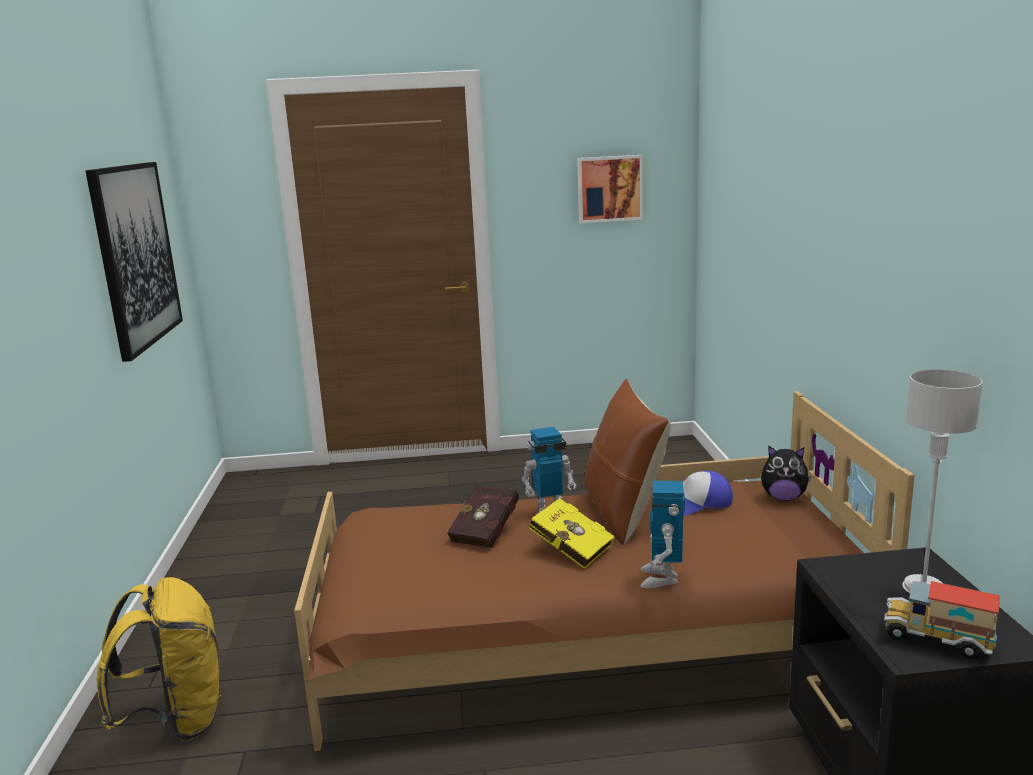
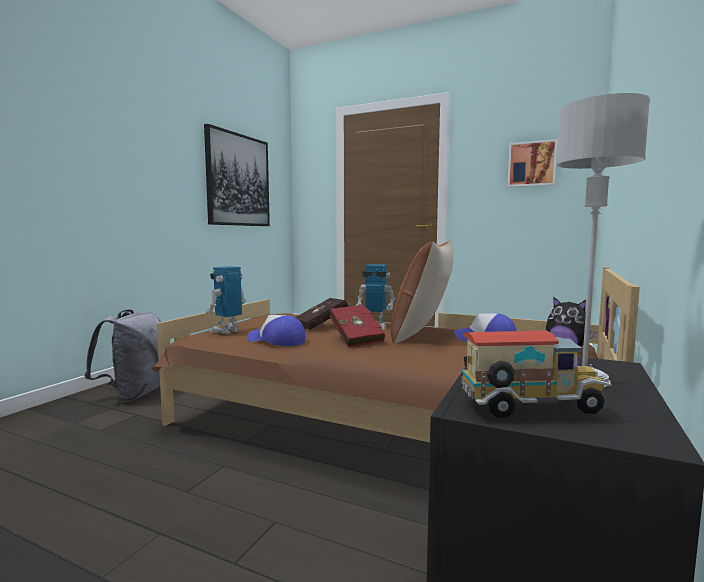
camera: 30 degrees right, 10 degrees down
(177, 720) = (133, 394): yellow backpack -> grey backpack
(483, 584) = (276, 341): none -> cap
(569, 549) = (356, 339): yellow book -> red book
(661, 578) = (391, 360): toy robot -> toy robot (227, 331)
(937, 641) = (530, 409): toy truck -> toy truck turned 120 degrees clockwise

